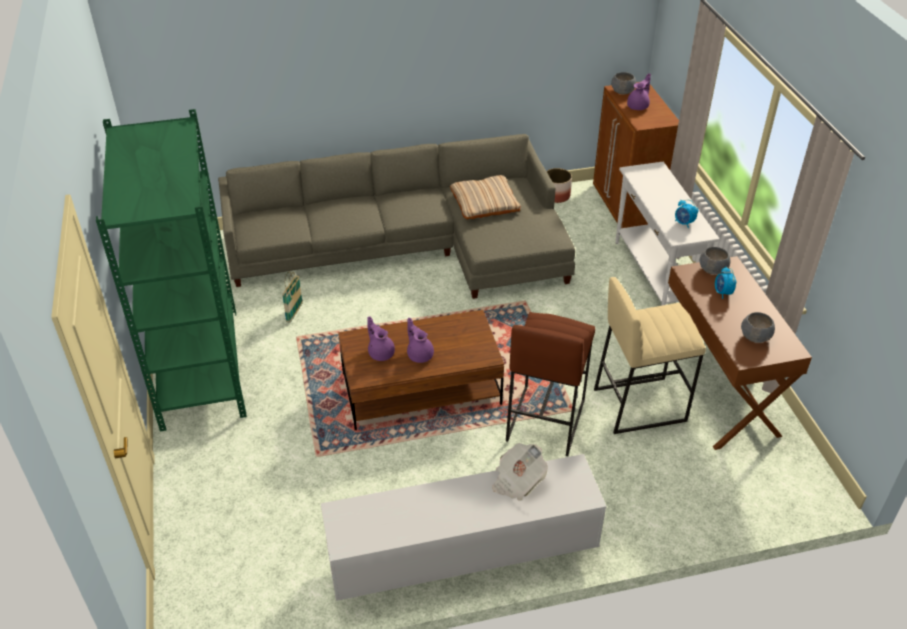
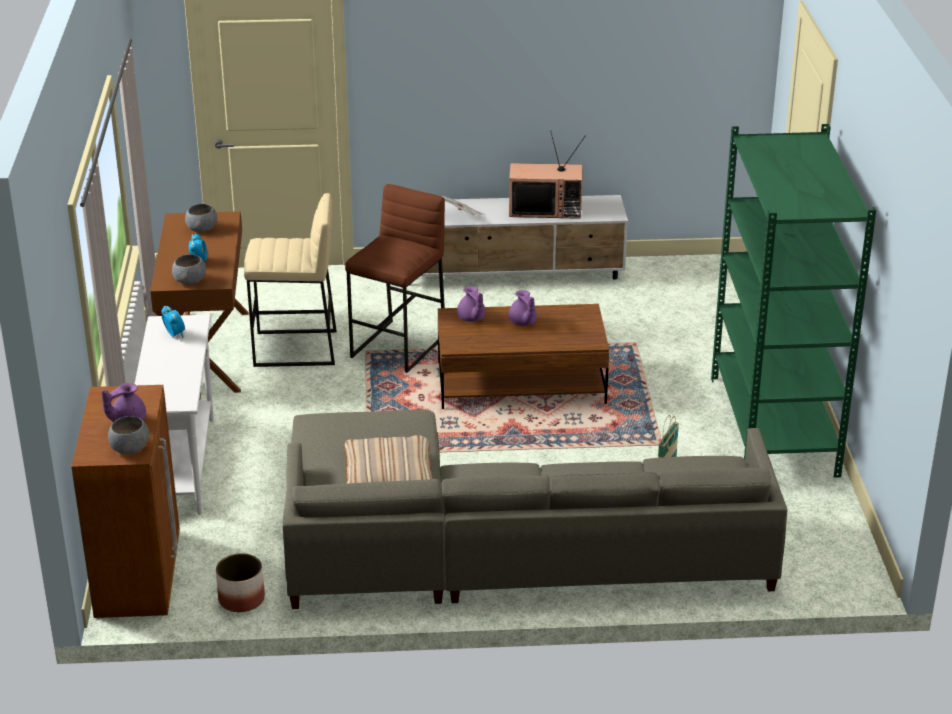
camera: 170 degrees left, 10 degrees down
(381, 352) = (564, 327): purple teapot -> purple teapot (471, 318)
(421, 512) = (546, 209): none -> television

